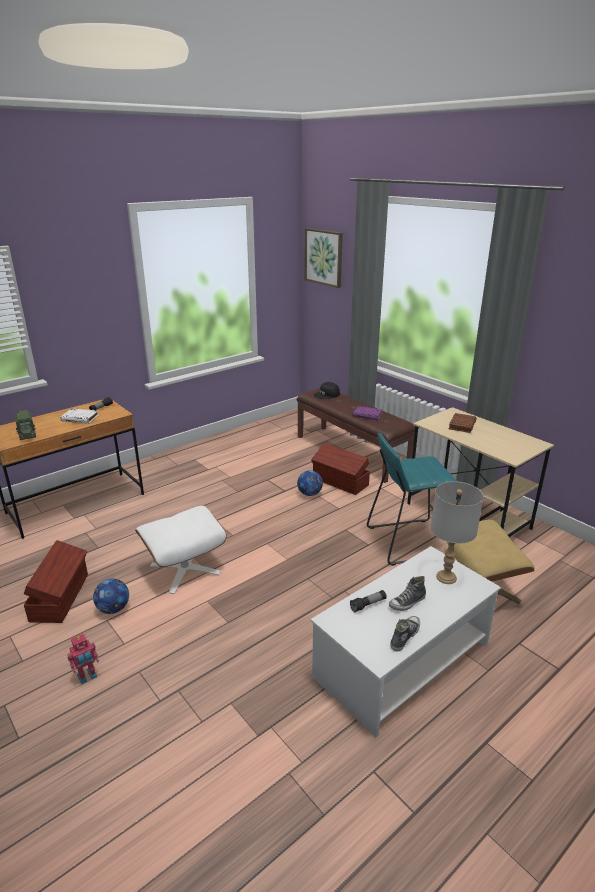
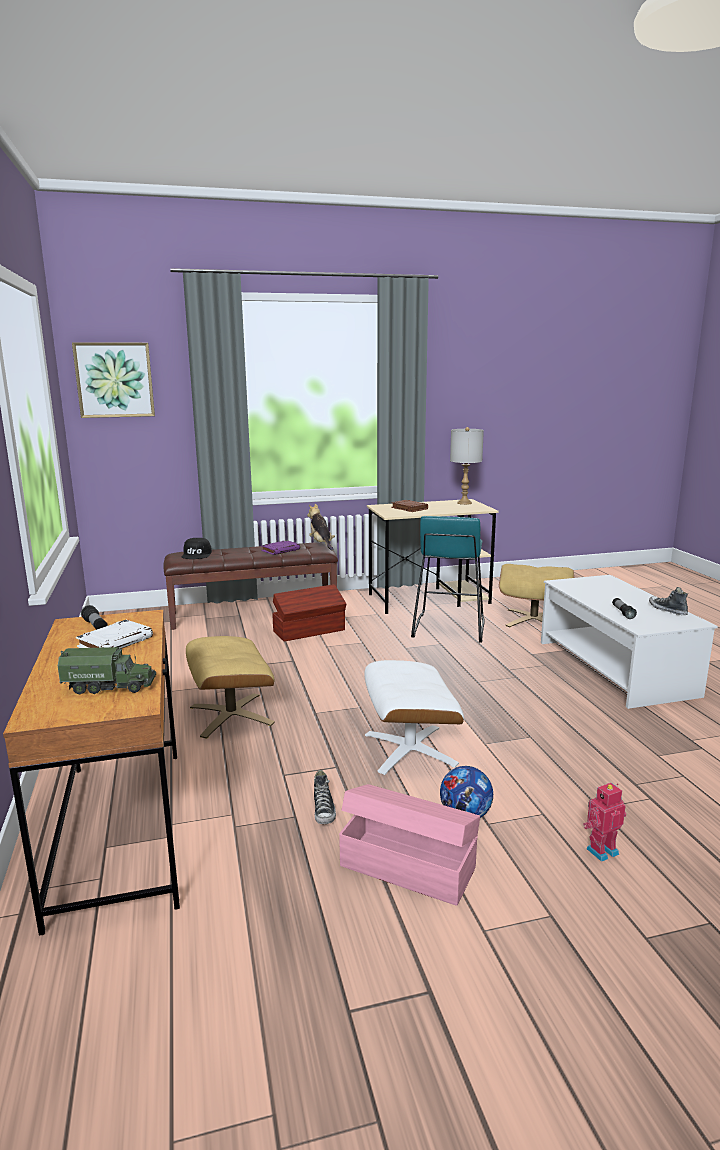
camera: 65 degrees left, 10 degrees down
(61, 597) = (407, 865): brown storage box -> pink storage box
(87, 677) = (601, 850): toy robot -> toy robot turned 105 degrees counterclockwise
(196, 494) = (230, 715): none -> beige ottoman
(309, 494) = (316, 649): football -> none
(402, 424) = (321, 544): none -> plush toy
(407, 602) = (623, 601): shoe -> shoe (324, 810)
(446, 577) = (592, 584): grey table lamp -> grey table lamp (464, 503)

